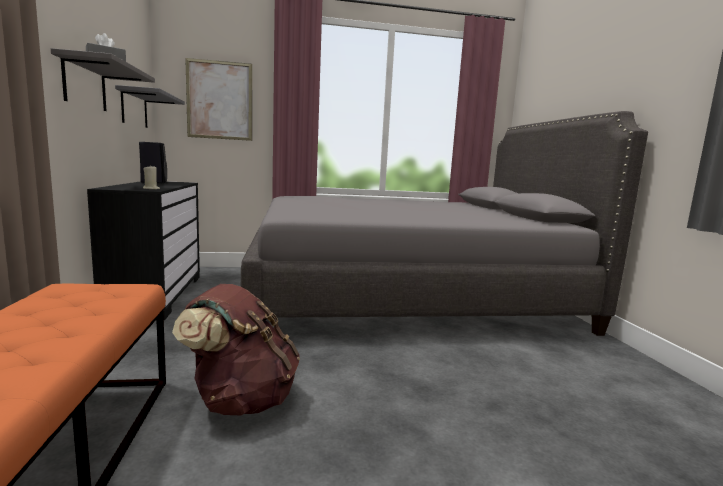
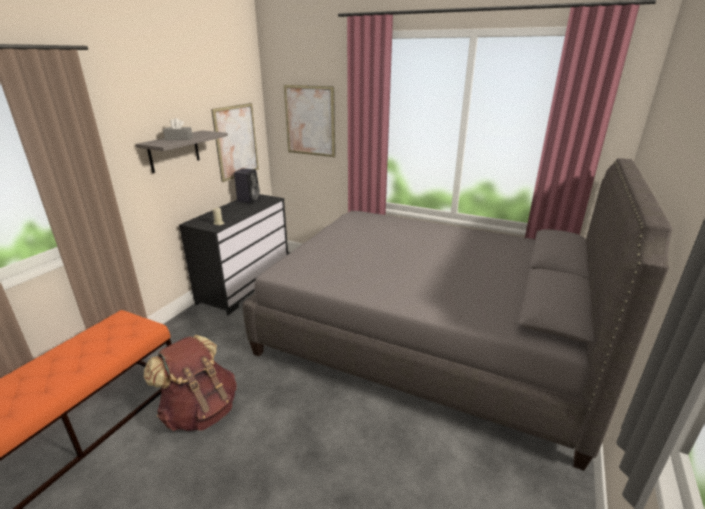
camera: 35 degrees right, 15 degrees up
(134, 109) = (236, 141): grey shelf -> picture

